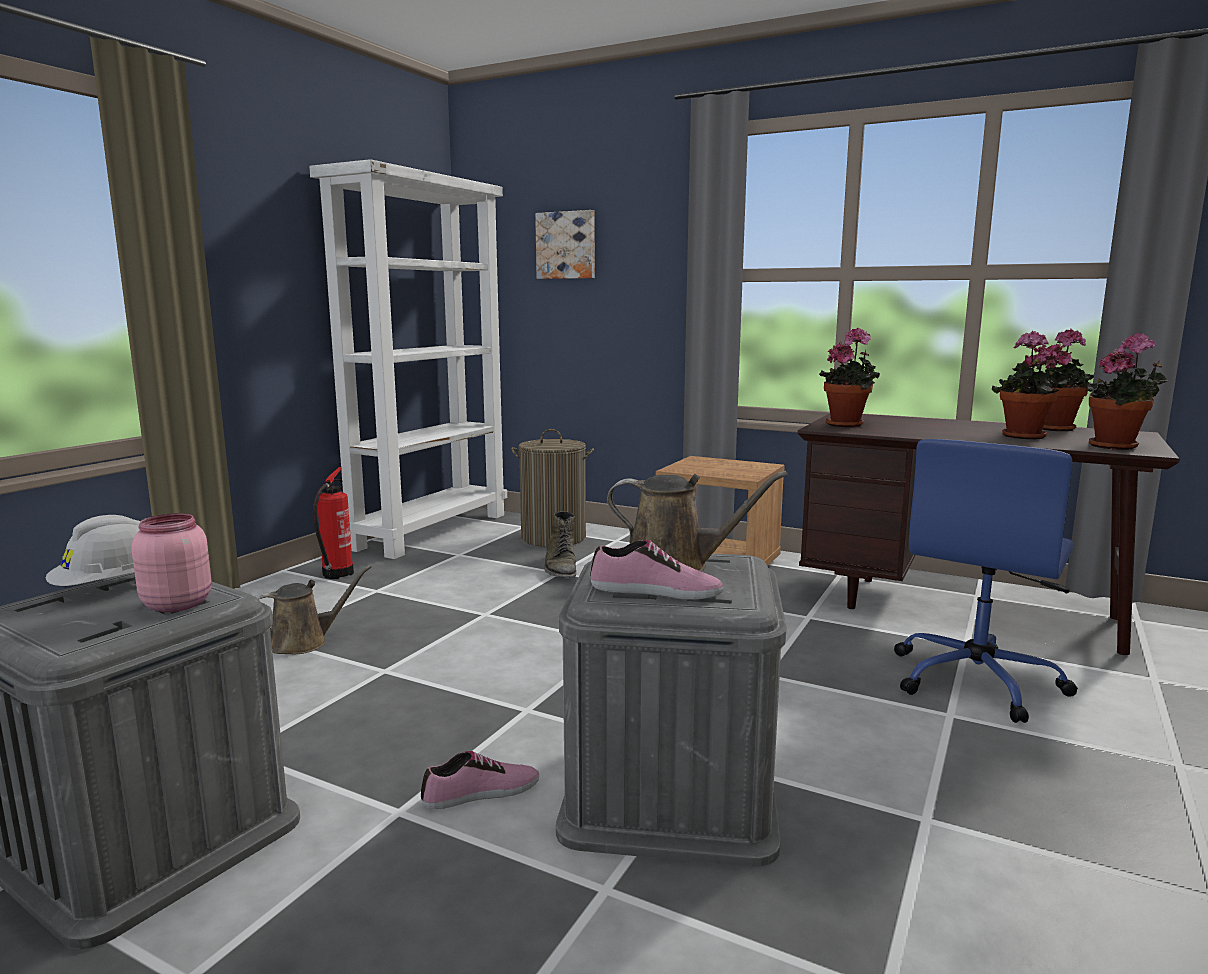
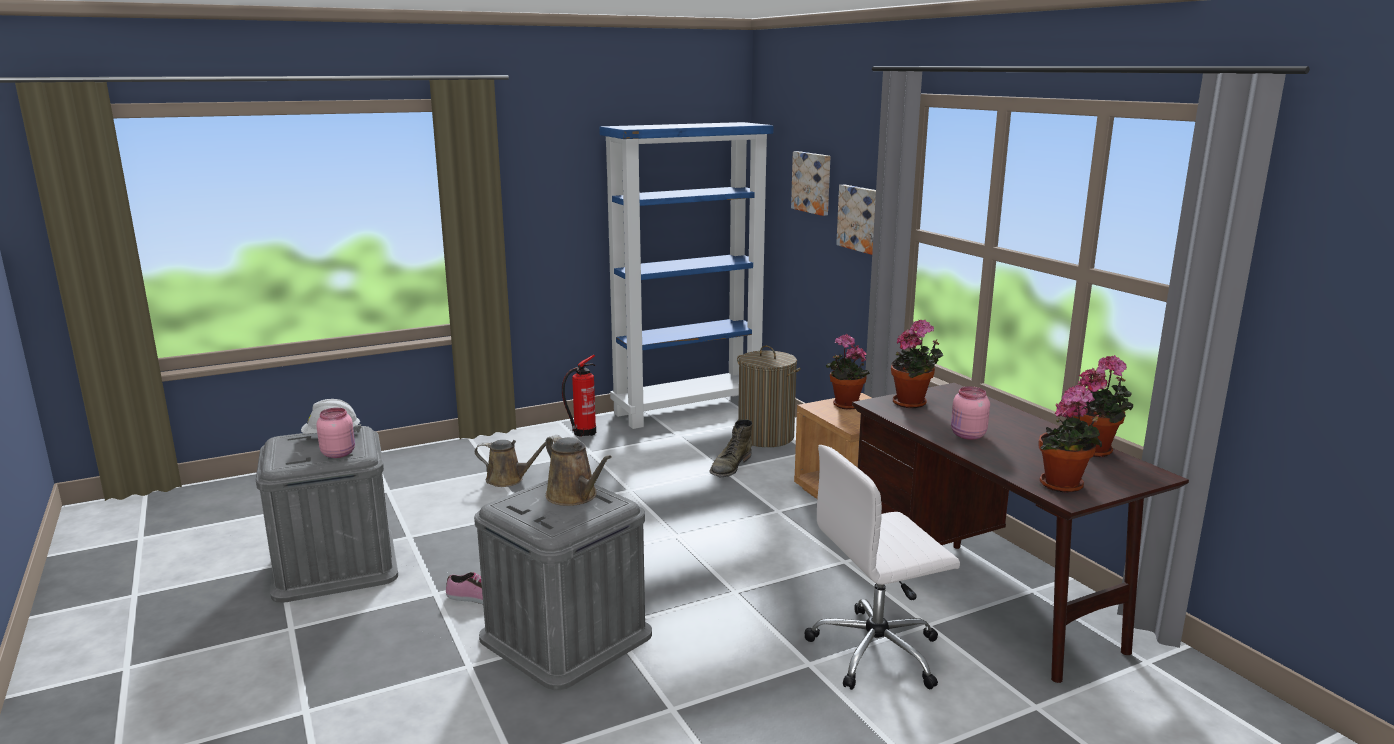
camera: 35 degrees right, 5 degrees up
(431, 531) = (688, 409): white bookcase -> blue bookcase
(649, 272) = (861, 218): none -> picture
(655, 591) = (529, 510): shoe -> none
(953, 434) = (967, 435): none -> pink jar
(976, 681) = (878, 651): blue office chair -> white office chair
(1022, 437) = (1017, 454): potted plant -> potted plant (844, 405)

